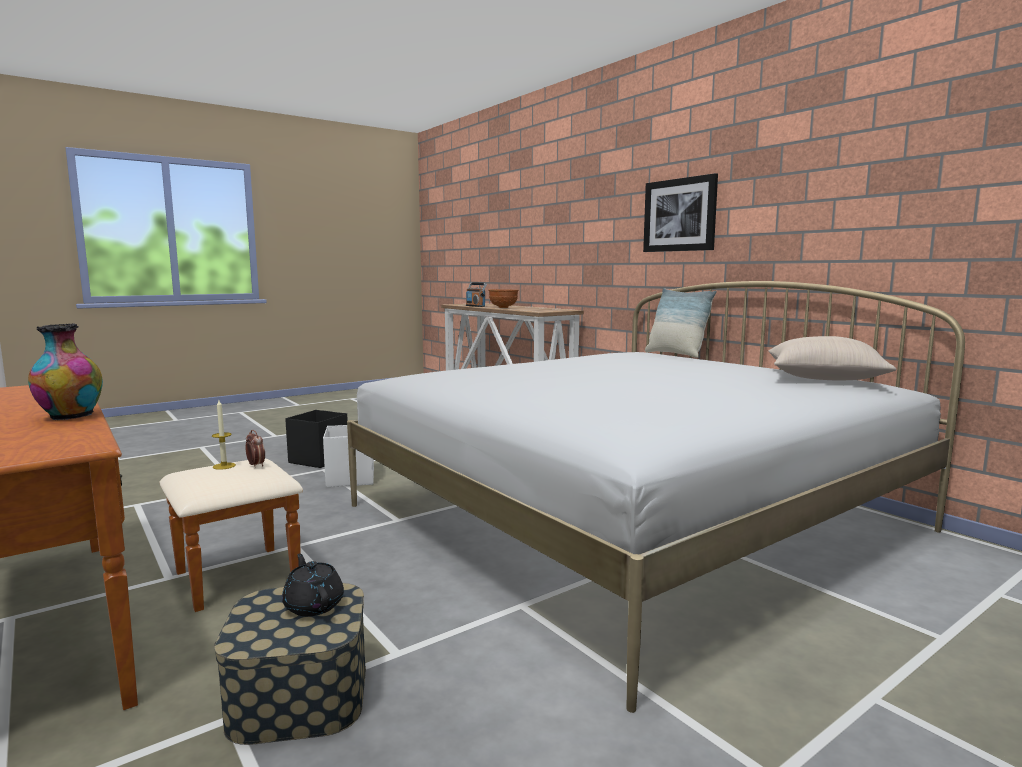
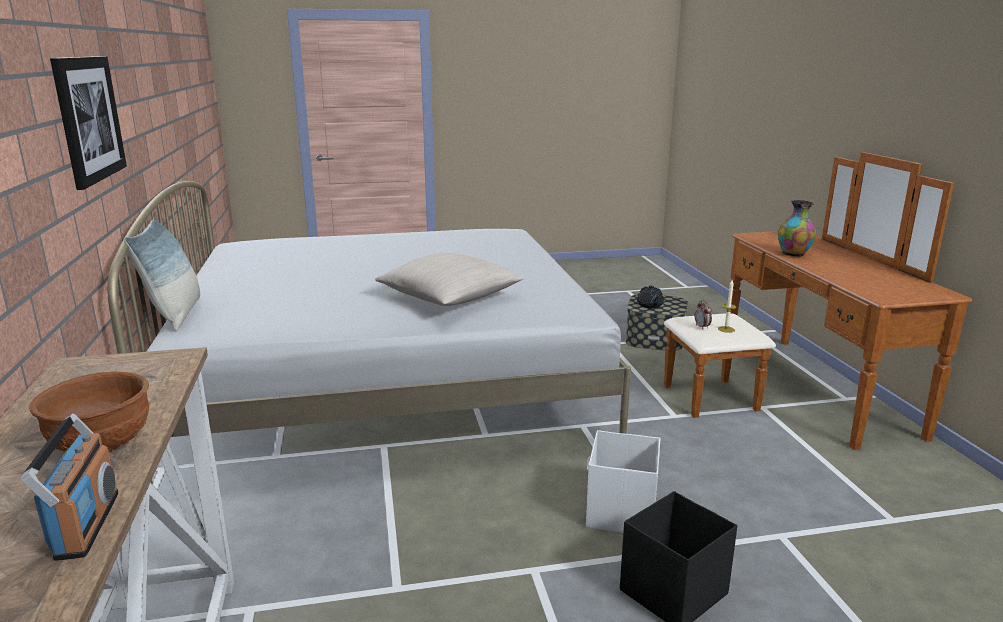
camera: 155 degrees left, 10 degrees up
(824, 378) = (254, 248): beige pillow -> beige pillow (450, 298)

